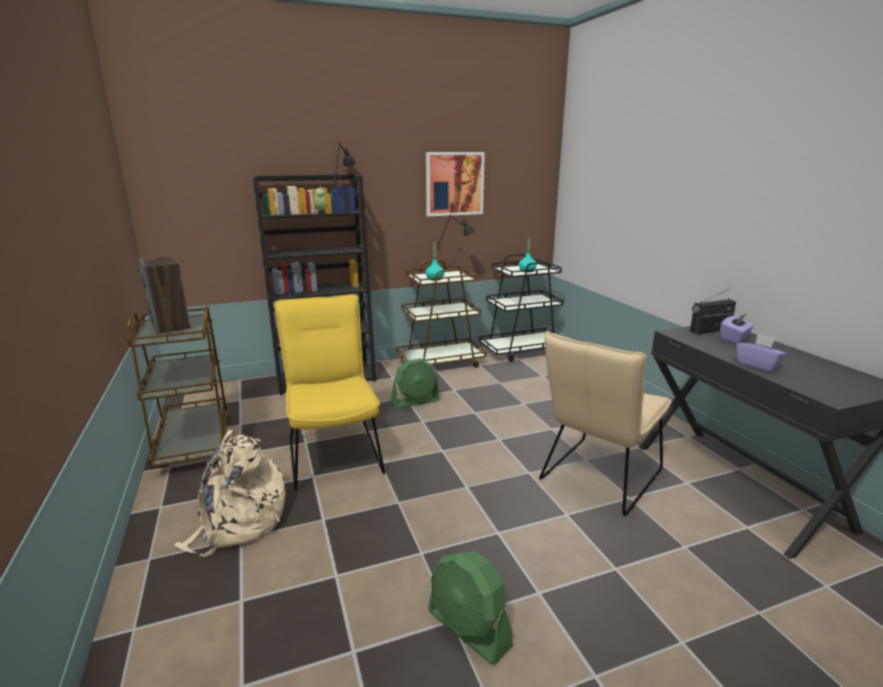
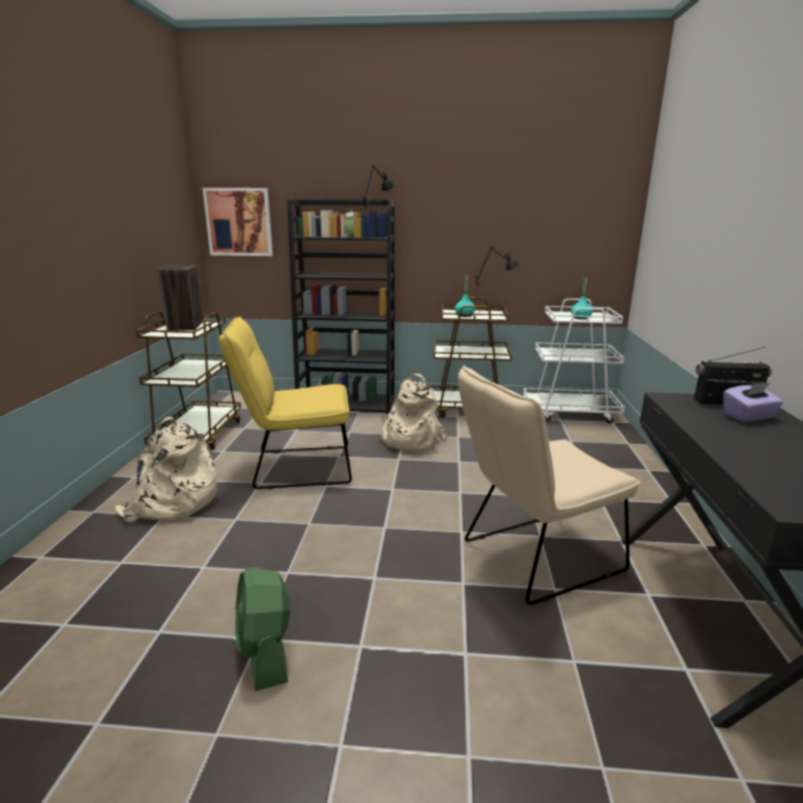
camera: 25 degrees right, 0 degrees up
(334, 452) = (295, 467): yellow chair -> yellow chair turned 105 degrees counterclockwise
(415, 401) = (409, 439): green fan -> beige backpack
(454, 184) = (505, 213): picture -> picture (239, 222)
(521, 351) = (570, 412): black cart -> white cart
(757, 365) = (733, 449): purple tissue box -> none

